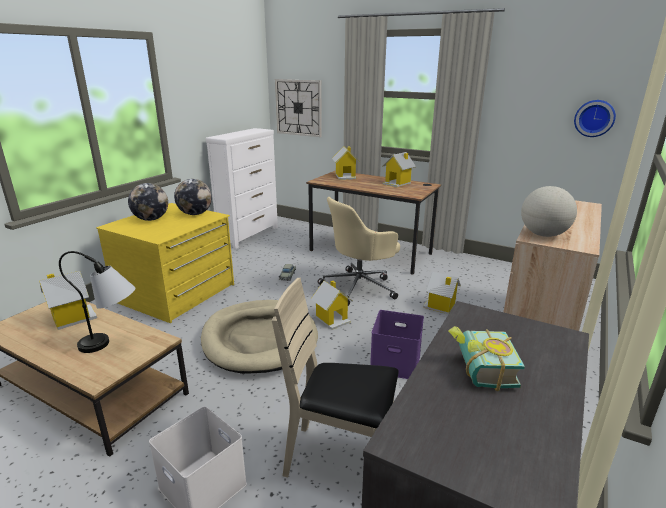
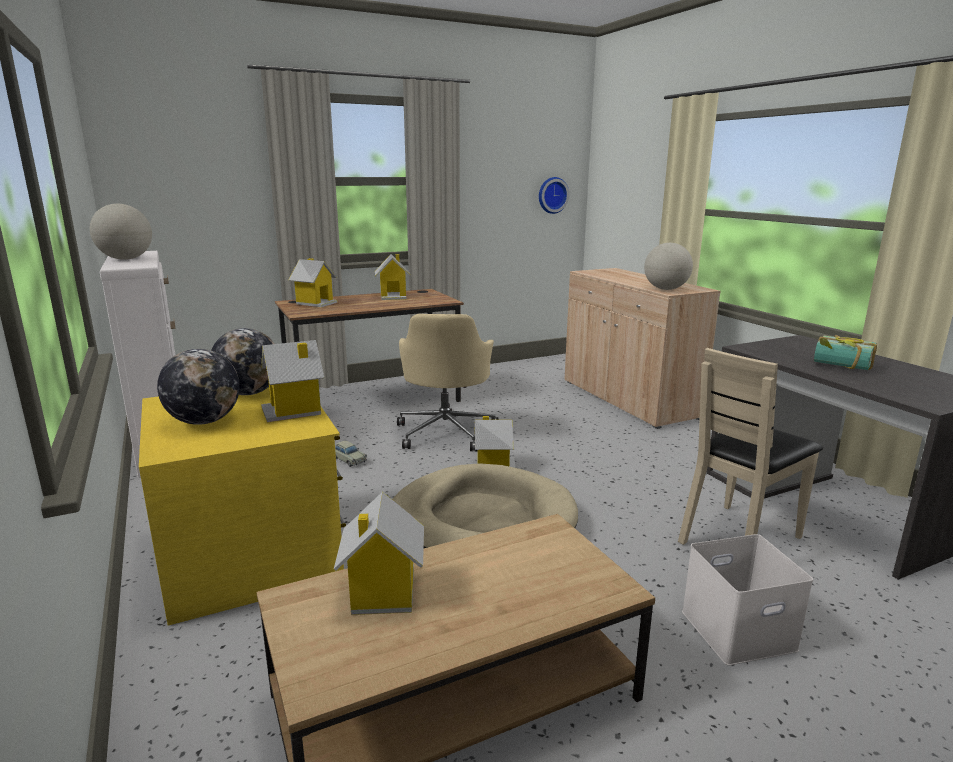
camera: 55 degrees left, 5 degrees down
(113, 345) = (524, 565): table lamp -> none
(239, 133) = (126, 259): none -> globe
(298, 107) = (171, 211): wall clock -> none
(396, 362) = (611, 463): purple storage box -> none
(440, 306) = (540, 413): toy house -> toy house (294, 411)

